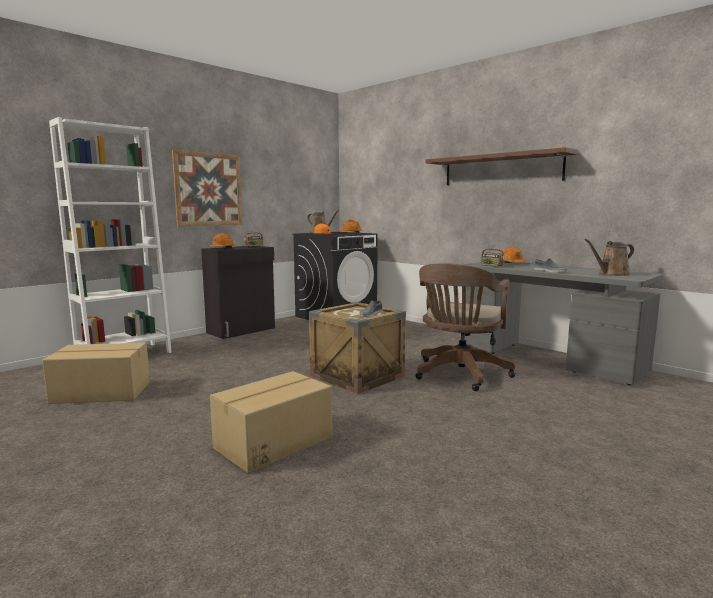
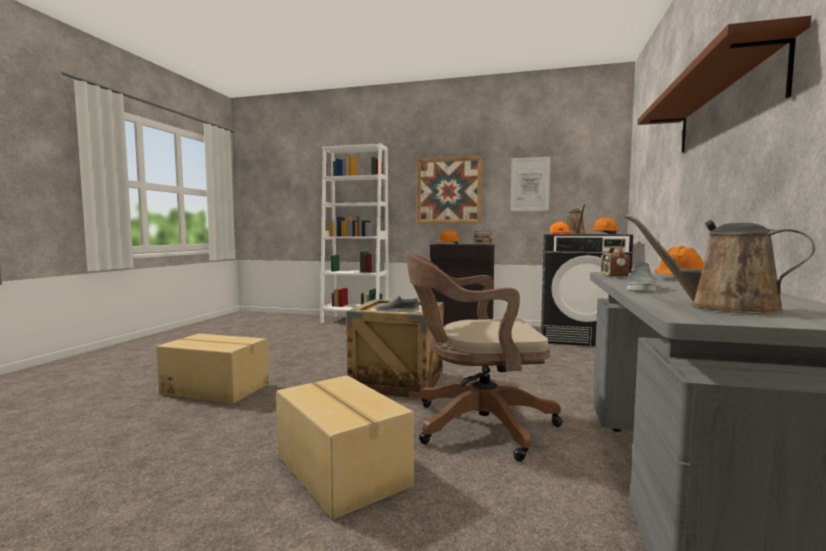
camera: 60 degrees right, 5 degrees down
(101, 393) = (282, 334): cardboard box -> cardboard box (340, 471)
(278, 187) = (530, 184): none -> picture

